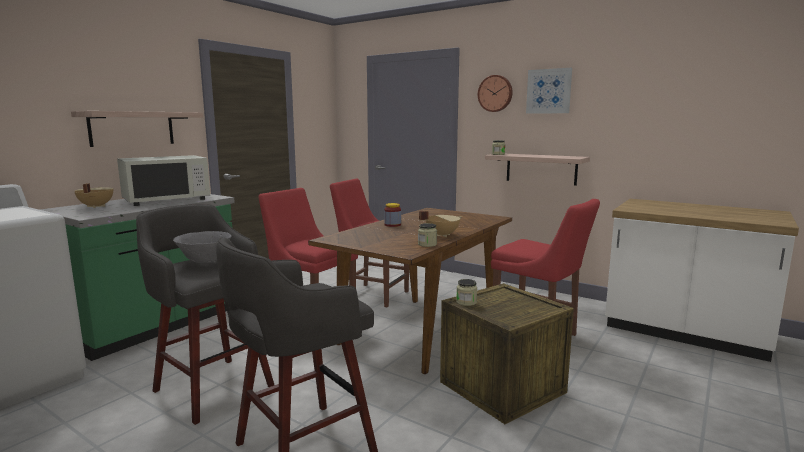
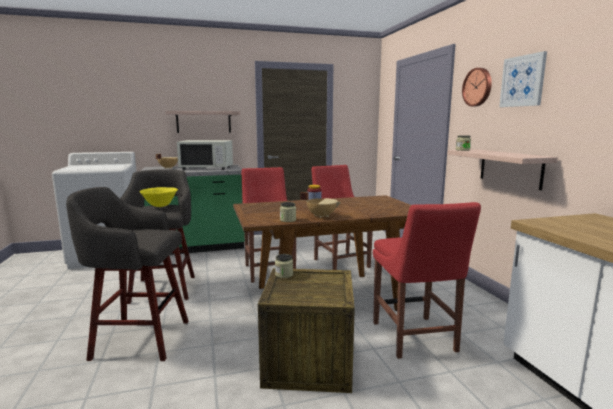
camera: 40 degrees right, 0 degrees up
(205, 262) = (160, 206): grey bowl -> yellow bowl

